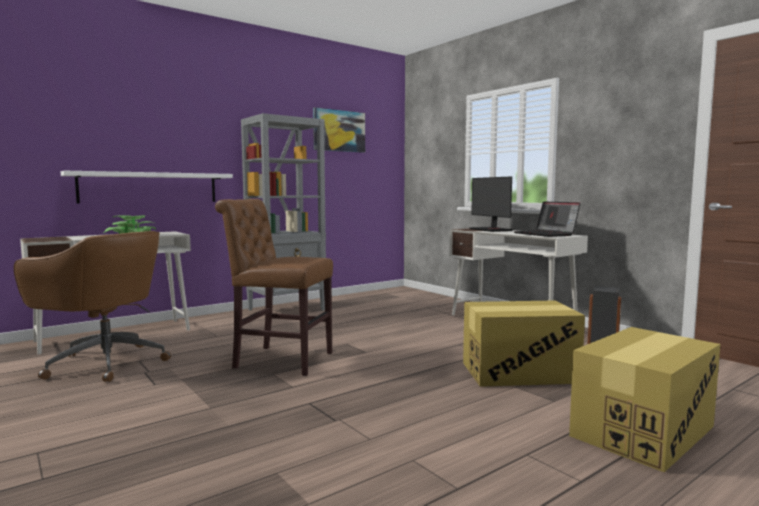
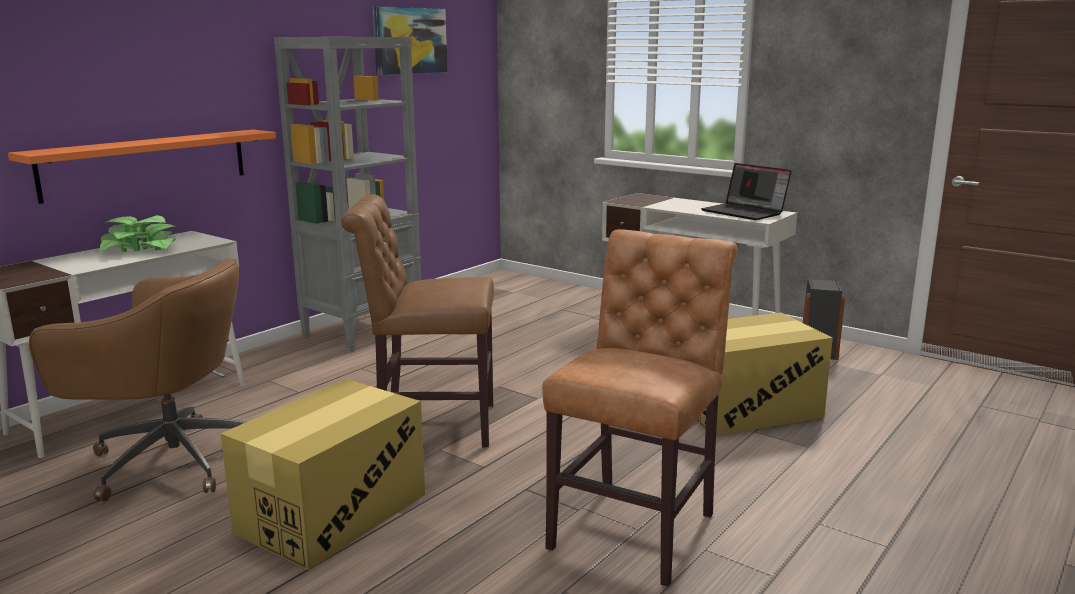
camera: 15 degrees left, 10 degrees up
(150, 187) = (147, 164): white shelf -> orange shelf
(371, 437) = (637, 527): none -> brown chair
(491, 230) = (660, 200): monitor -> none
(643, 431) = (917, 475): cardboard box -> cardboard box (333, 513)

